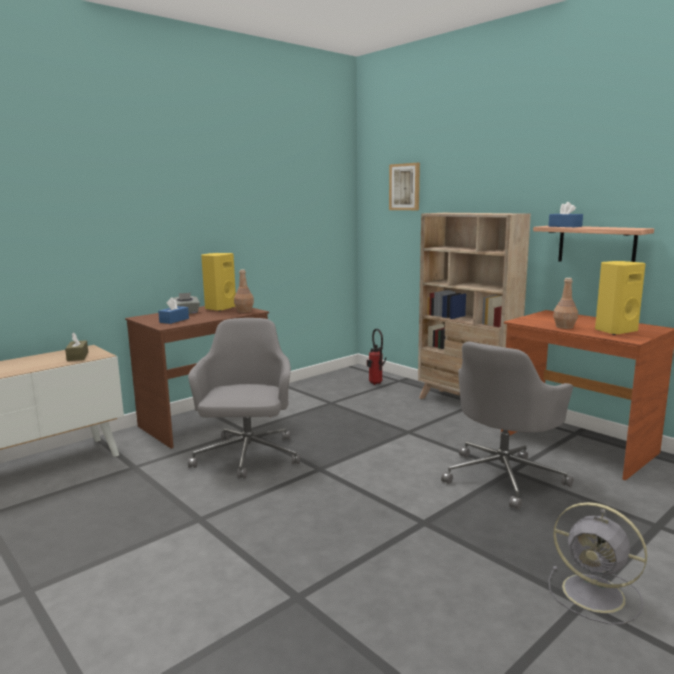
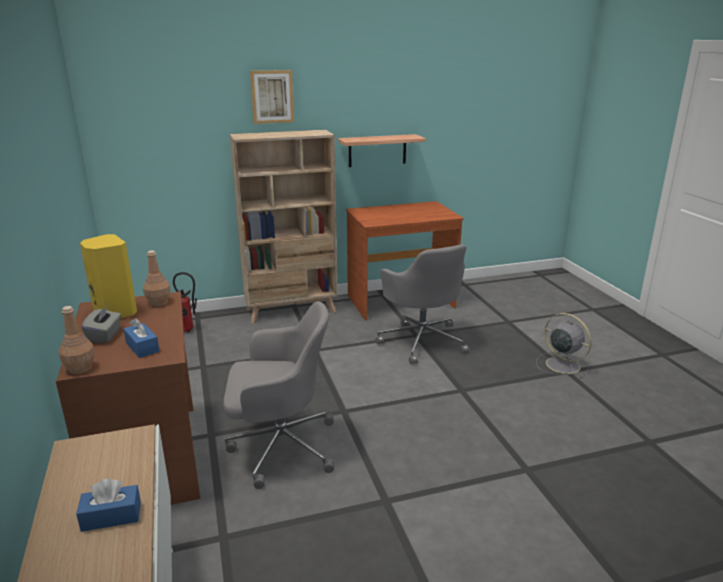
camera: 65 degrees left, 10 degrees up
(77, 356) = (116, 457): brown tissue box -> none
(247, 457) = (280, 446): grey office chair -> grey office chair turned 150 degrees clockwise
(405, 187) = (162, 107): picture -> picture (272, 96)
(564, 327) = (403, 219): brown bottle -> brown bottle (80, 368)
(565, 226) = (363, 139): blue tissue box -> blue tissue box (111, 516)
(596, 594) = (561, 364): grey fan -> grey fan turned 105 degrees counterclockwise
(614, 331) = (428, 213): yellow speaker -> none

